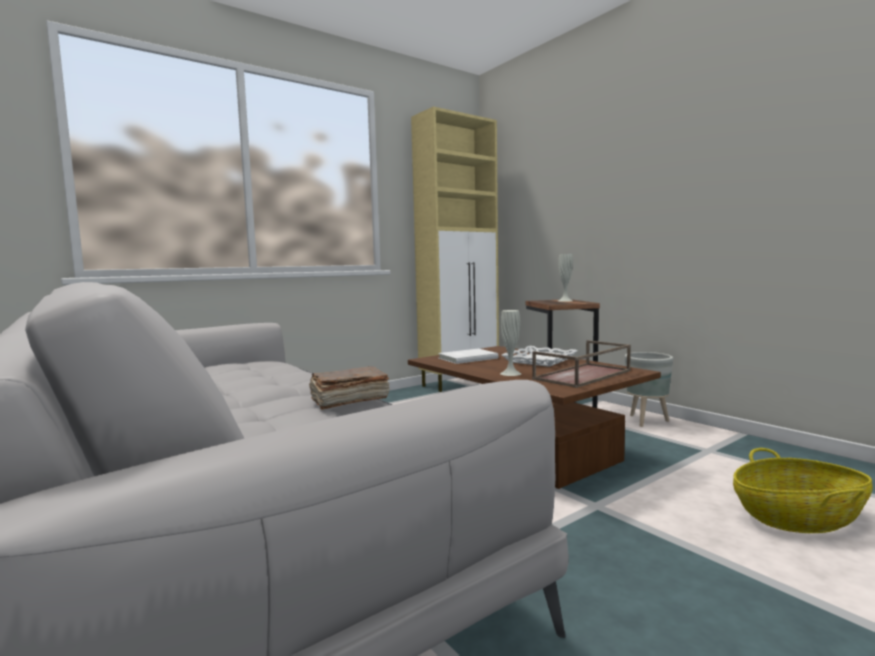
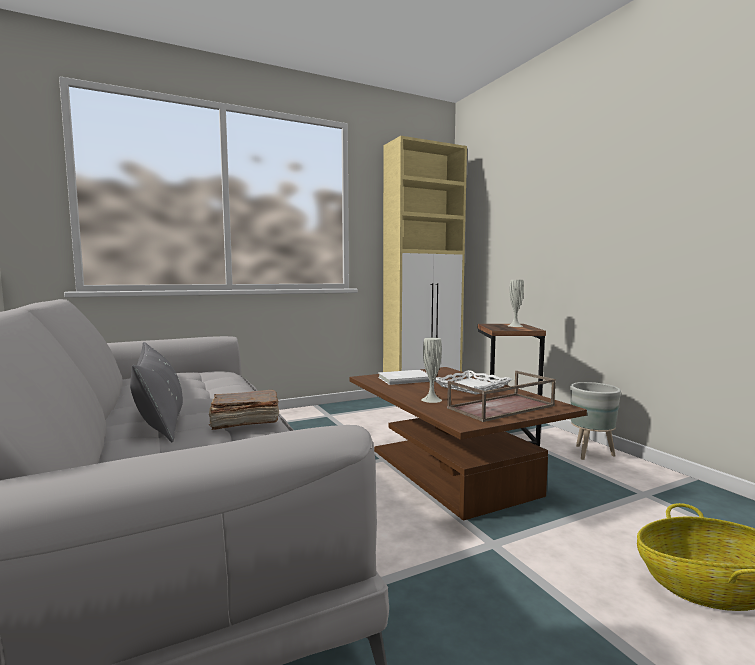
camera: 10 degrees right, 0 degrees up
(247, 405) = (160, 418): none -> grey pillow

